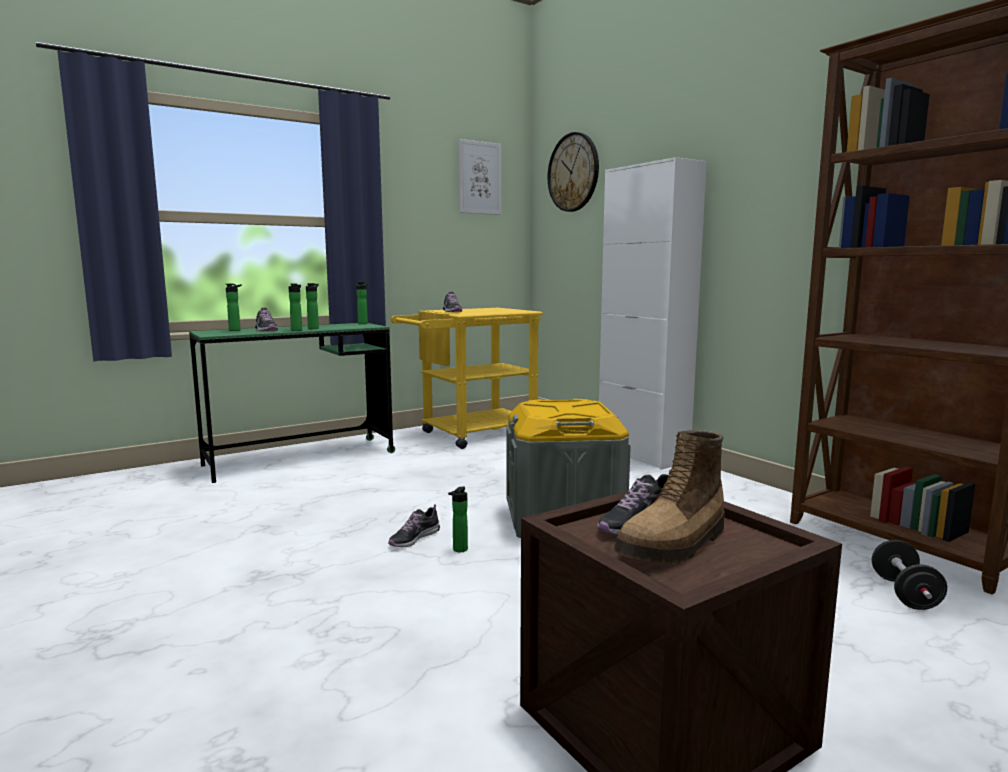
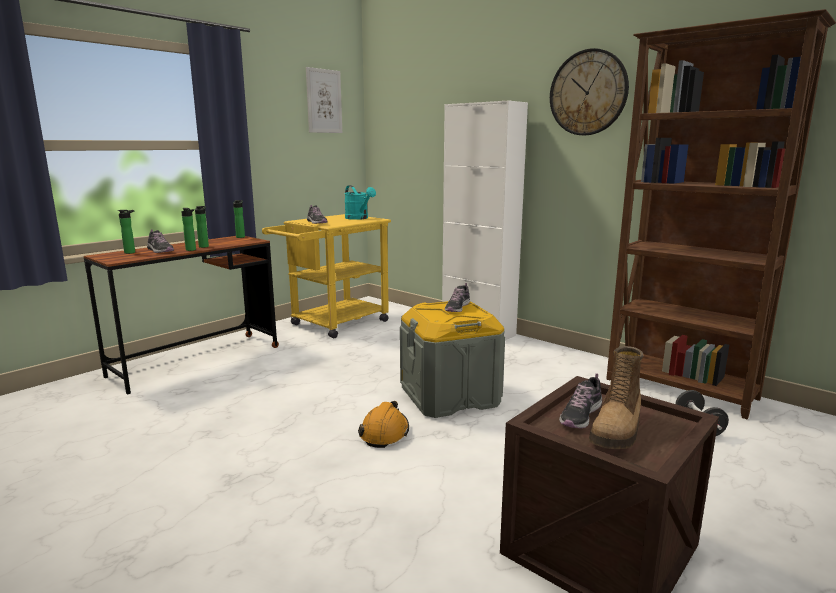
camera: 15 degrees left, 5 degrees up
(300, 459) = (196, 361): green desk -> brown desk
(414, 538) = (343, 427): shoe -> shoe (457, 307)
(459, 550) = (384, 433): bottle -> orange hard hat
(506, 310) = (359, 218): none -> turquoise watering can
(573, 172) = (406, 99): wall clock -> wall clock (588, 93)

